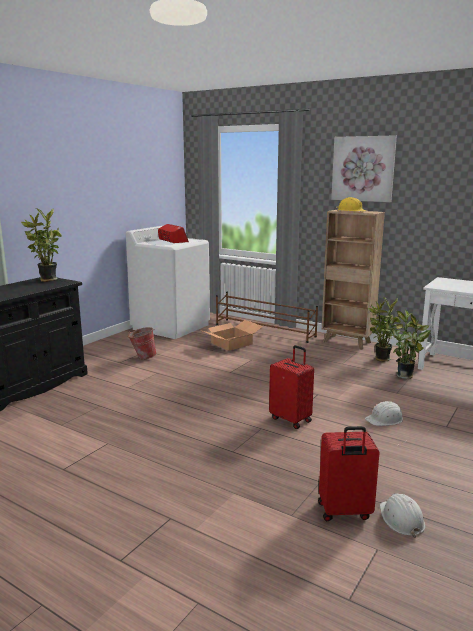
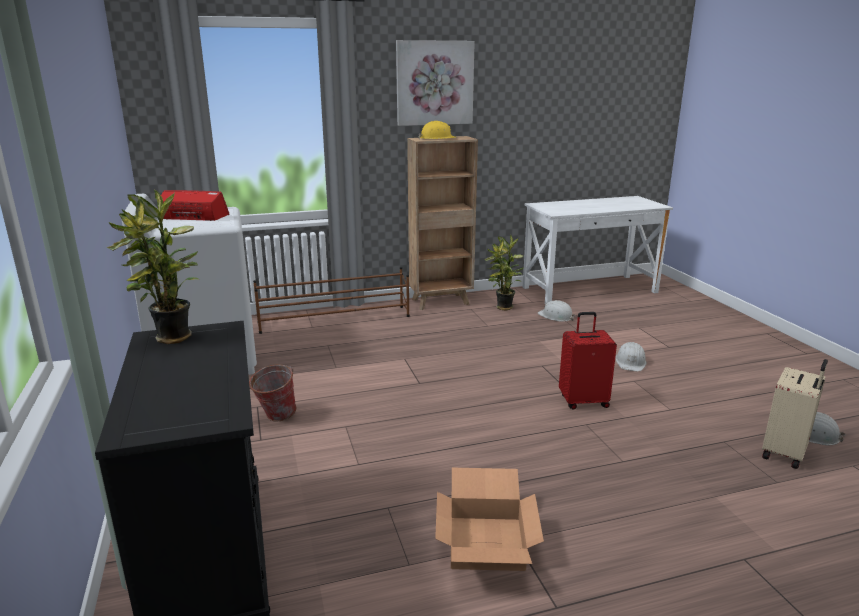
camera: 50 degrees left, 5 degrees up
(231, 343) = (337, 349): cardboard box -> cardboard box (484, 542)
(344, 512) = (785, 453): red suitcase -> beige suitcase
(406, 376) = (556, 316): potted plant -> white hard hat

